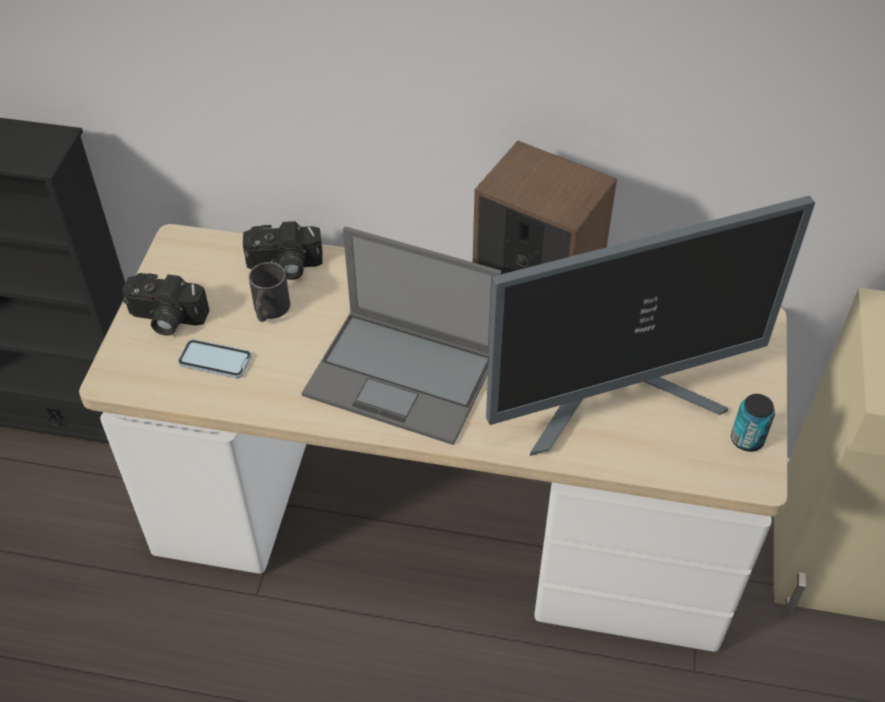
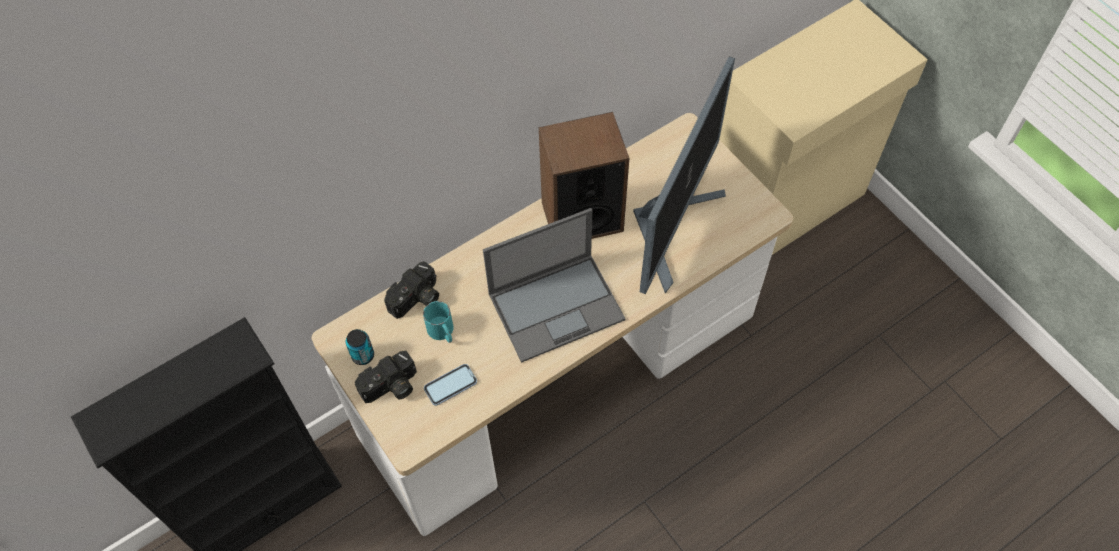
camera: 45 degrees left, 10 degrees up
(269, 311) = (443, 332): black mug -> turquoise mug
(747, 439) = (747, 199): can -> can (363, 355)

